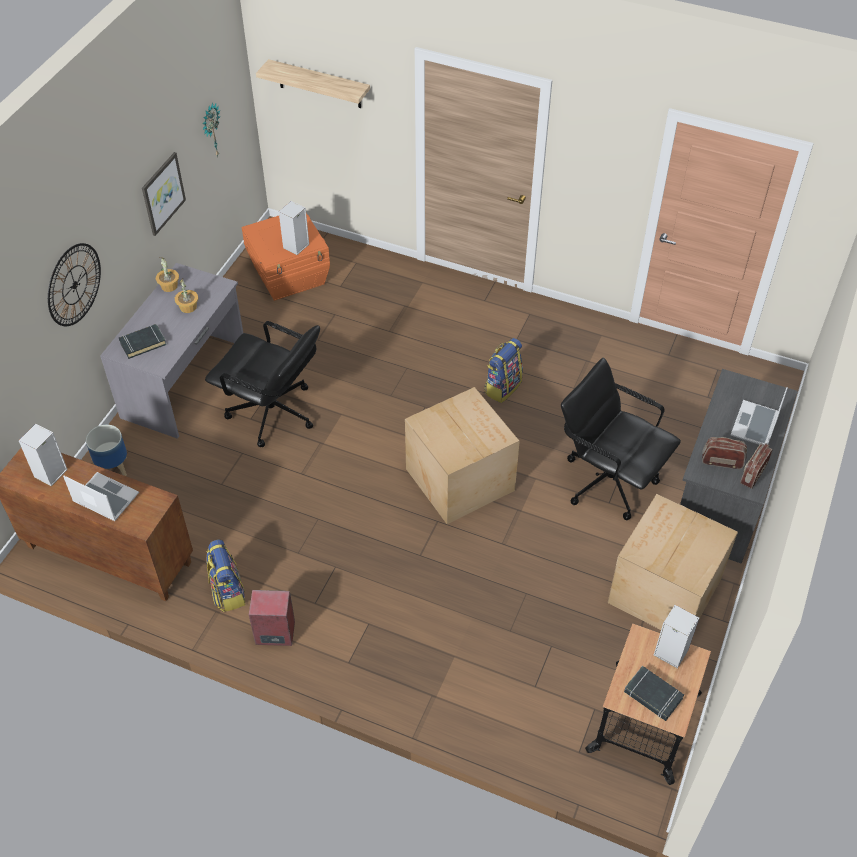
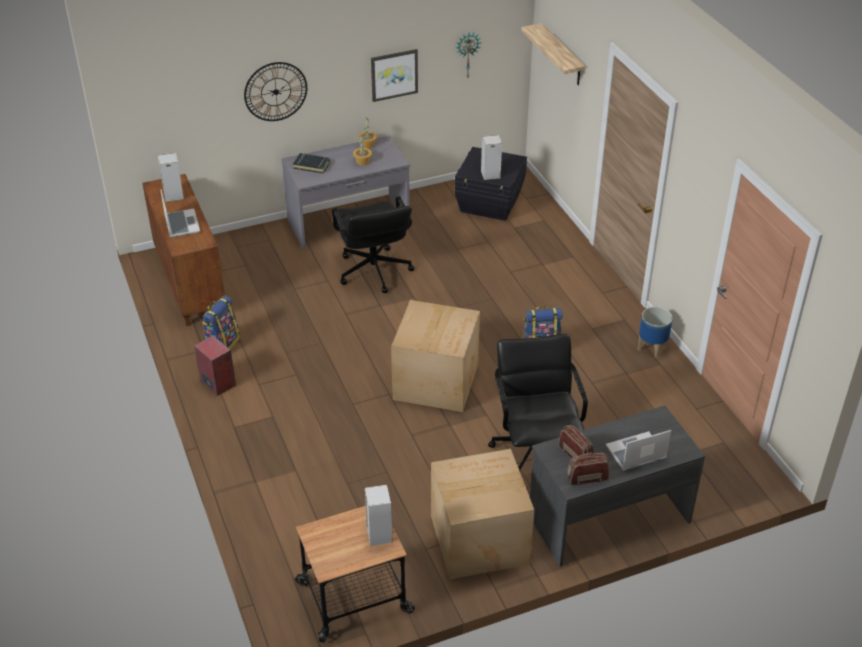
camera: 45 degrees right, 10 degrees down
(114, 467) = (250, 243): planter -> planter (652, 348)
(290, 275) = (490, 203): orange storage box -> black storage box
(652, 695) = (333, 546): black book -> none

